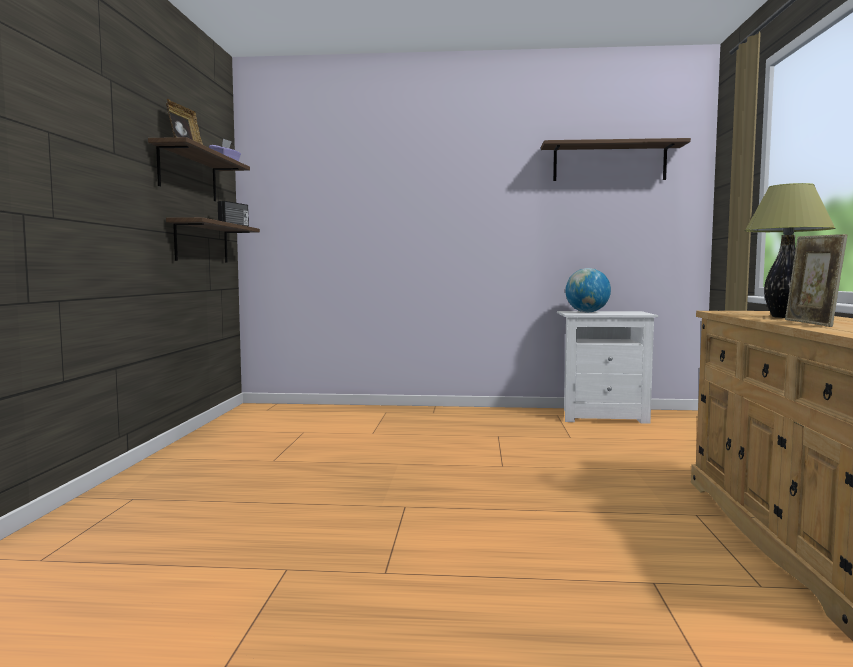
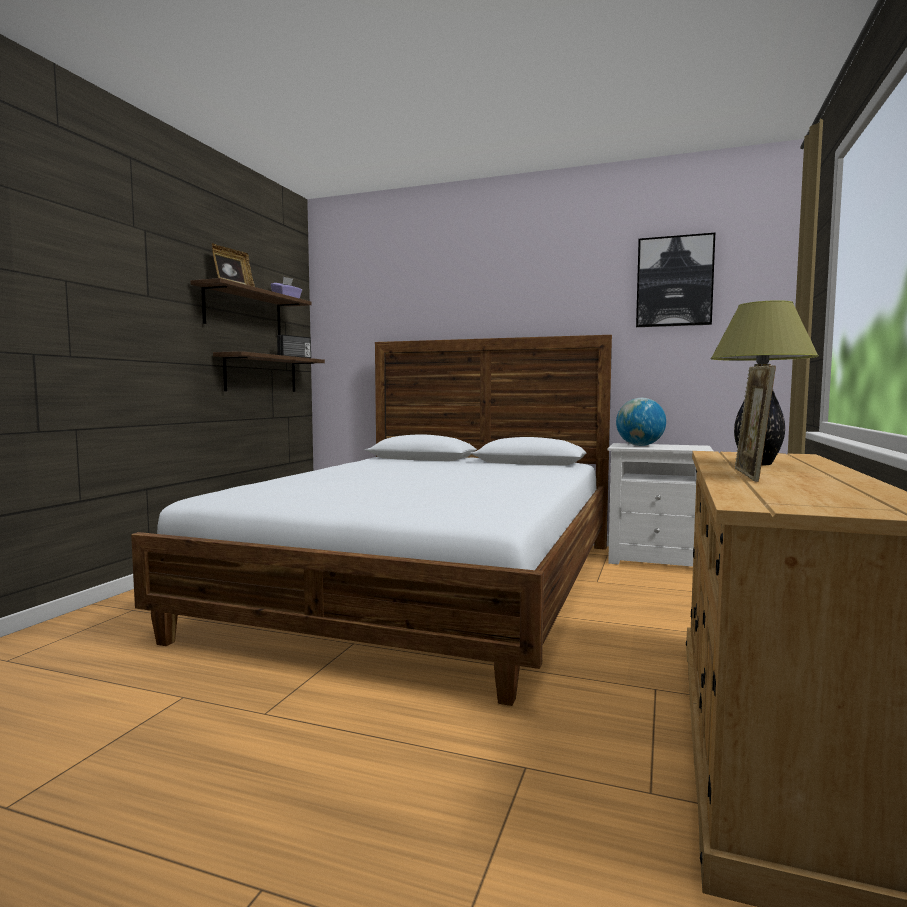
camera: 15 degrees right, 0 degrees up
(421, 451) = (427, 584): none -> bed
(609, 162) = (674, 281): shelf -> picture

